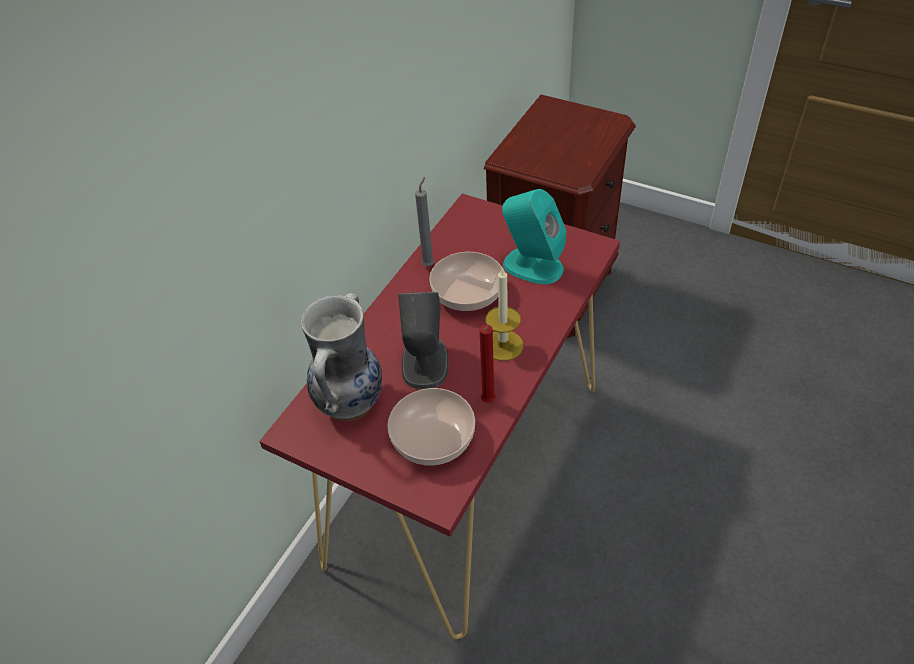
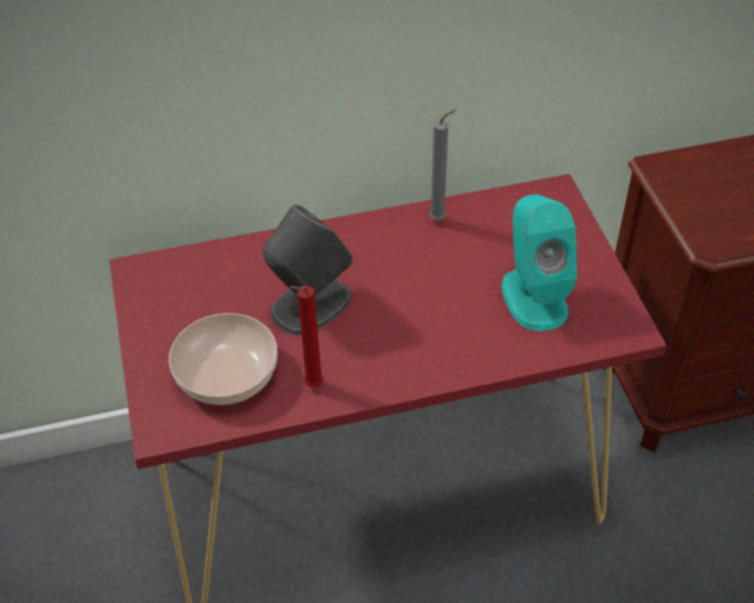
camera: 45 degrees right, 0 degrees up
(351, 403) = (209, 288): vase -> none
(466, 293) = (435, 273): bowl -> none
(503, 345) = (397, 348): candle -> none

